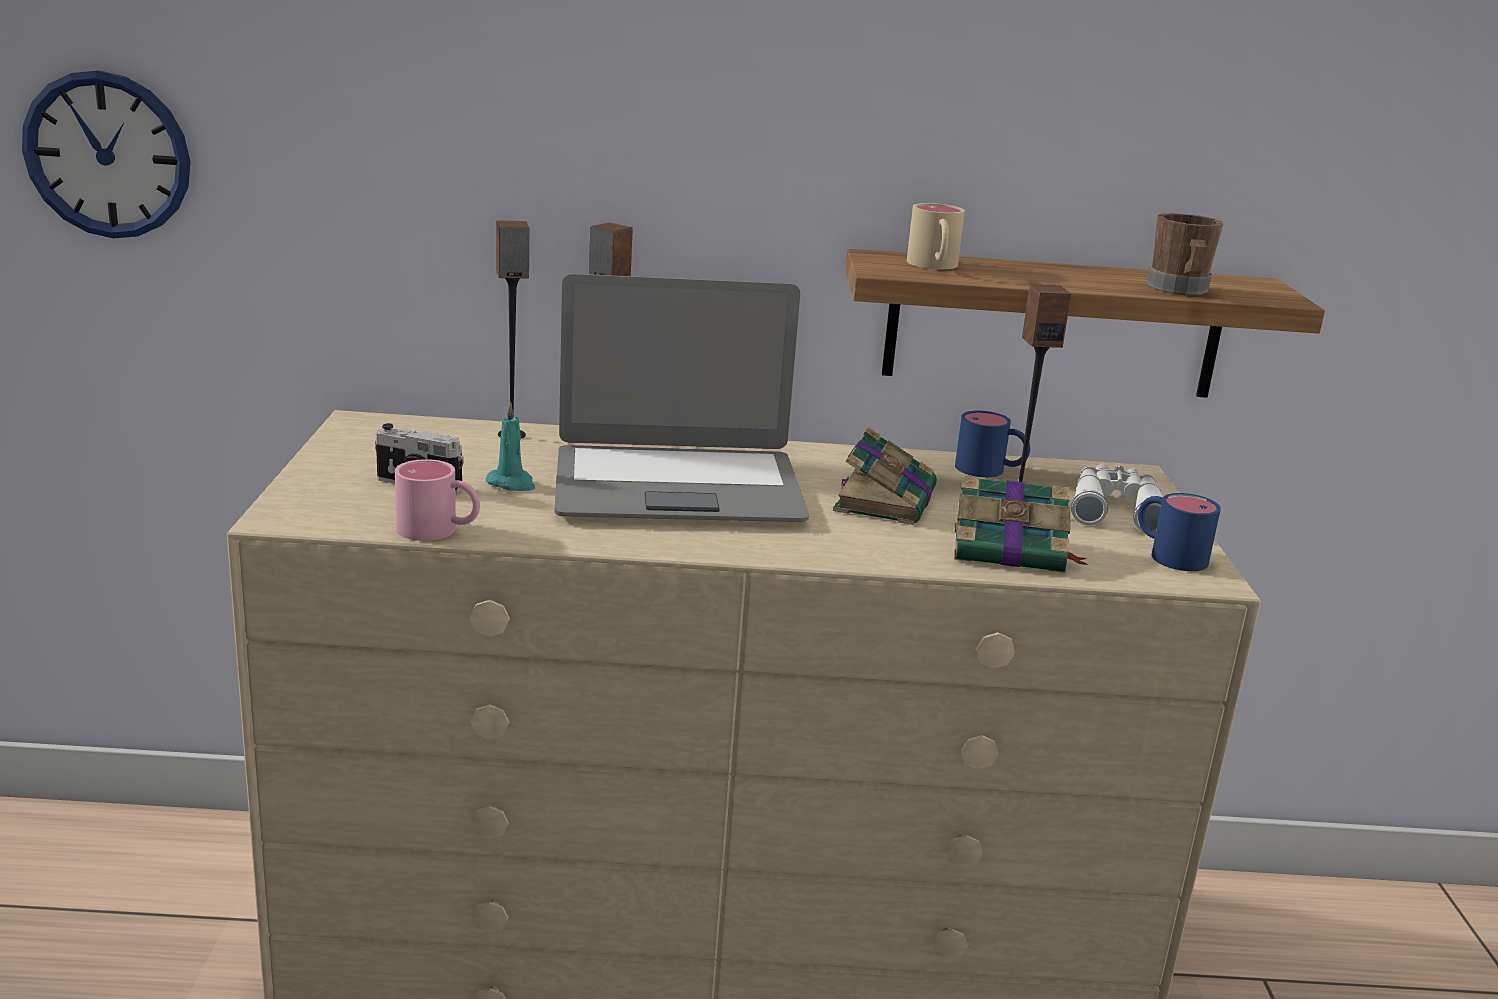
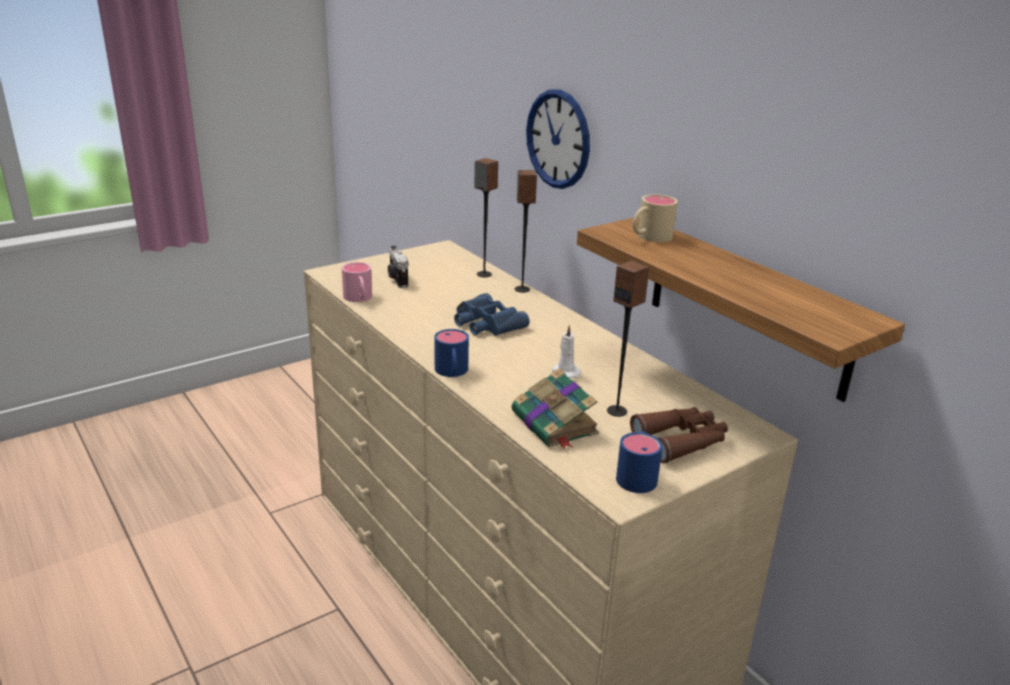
camera: 55 degrees right, 5 degrees up
(107, 155) = (402, 99): wall clock -> wall clock (558, 139)
(512, 484) = (429, 293): turquoise candle -> none
(677, 488) = (486, 323): laptop -> blue binoculars
(885, 499) = (565, 372): book -> white candle
(990, 471) = (667, 388): blue mug -> blue mug (452, 372)
(1115, 509) = (681, 441): white binoculars -> brown binoculars
(1179, 290) = (766, 300): brown mug -> none

